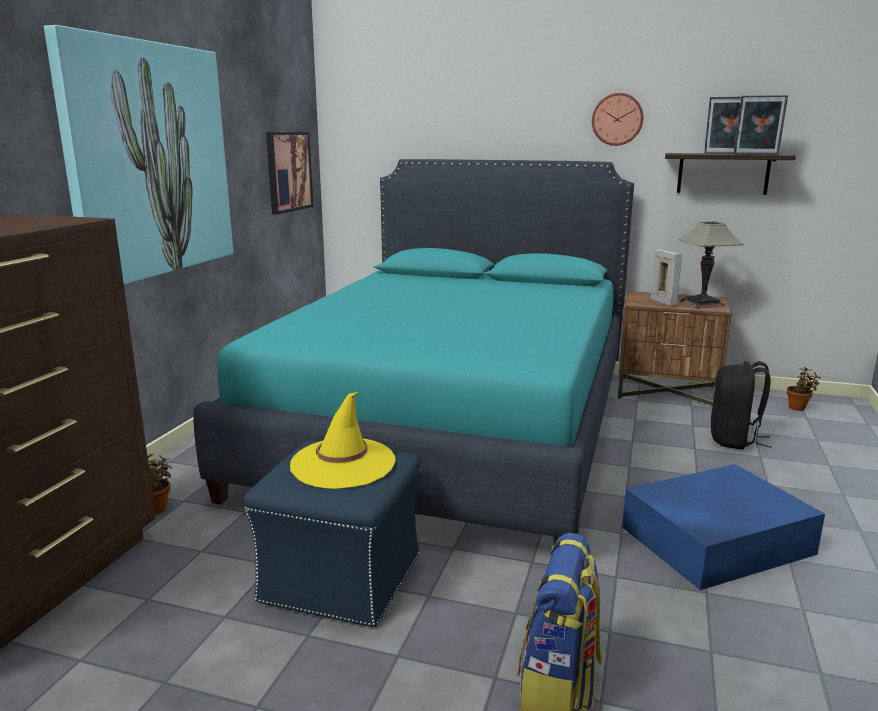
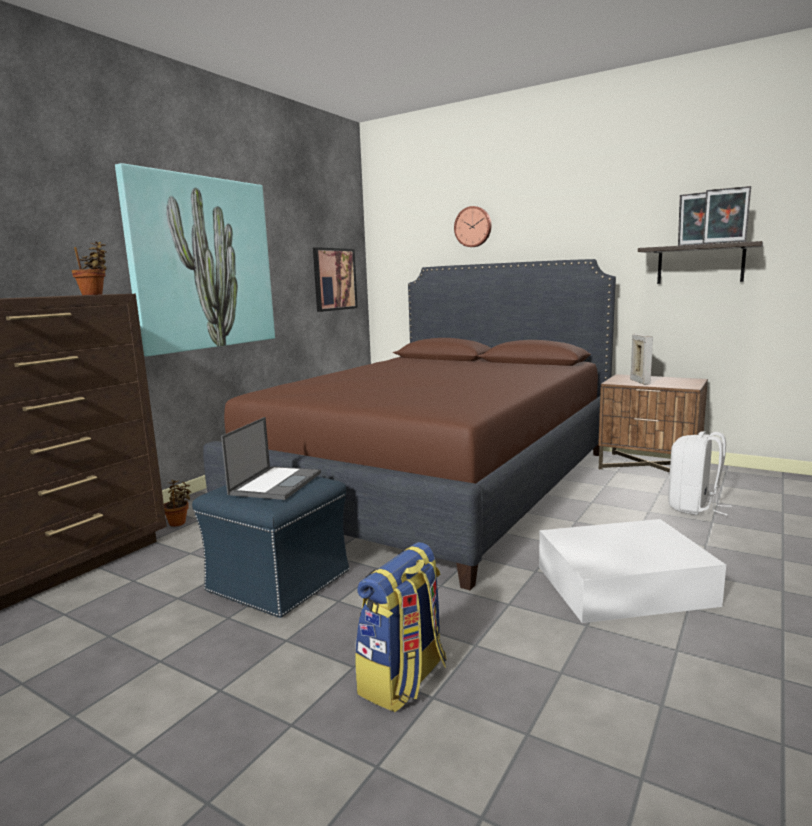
camera: 15 degrees right, 5 degrees down
(343, 463) = (276, 483): yellow hat -> laptop
(452, 427) = (436, 483): turquoise bed -> brown bed
(617, 119) = (601, 222): wall clock -> wall clock (473, 227)
(702, 304) = (677, 383): table lamp -> none
(714, 540) = (621, 585): blue storage box -> white storage box
(734, 440) = (694, 507): black backpack -> white backpack
(798, 408) = (779, 485): potted plant -> potted plant (94, 294)

